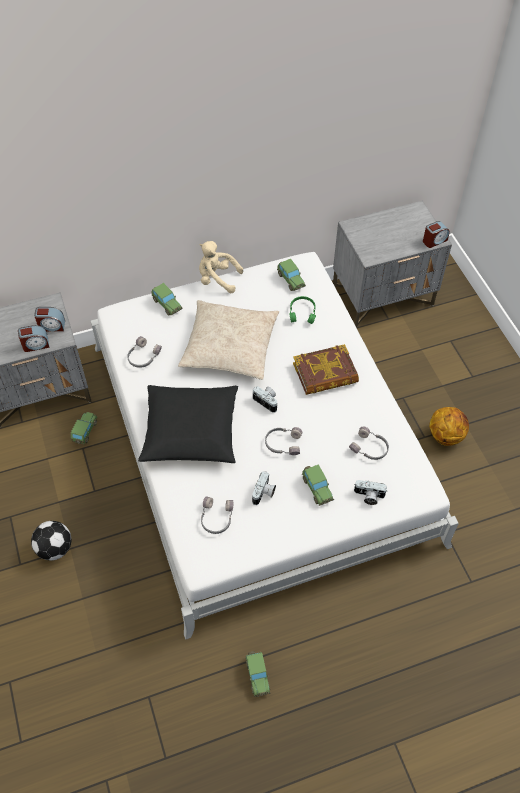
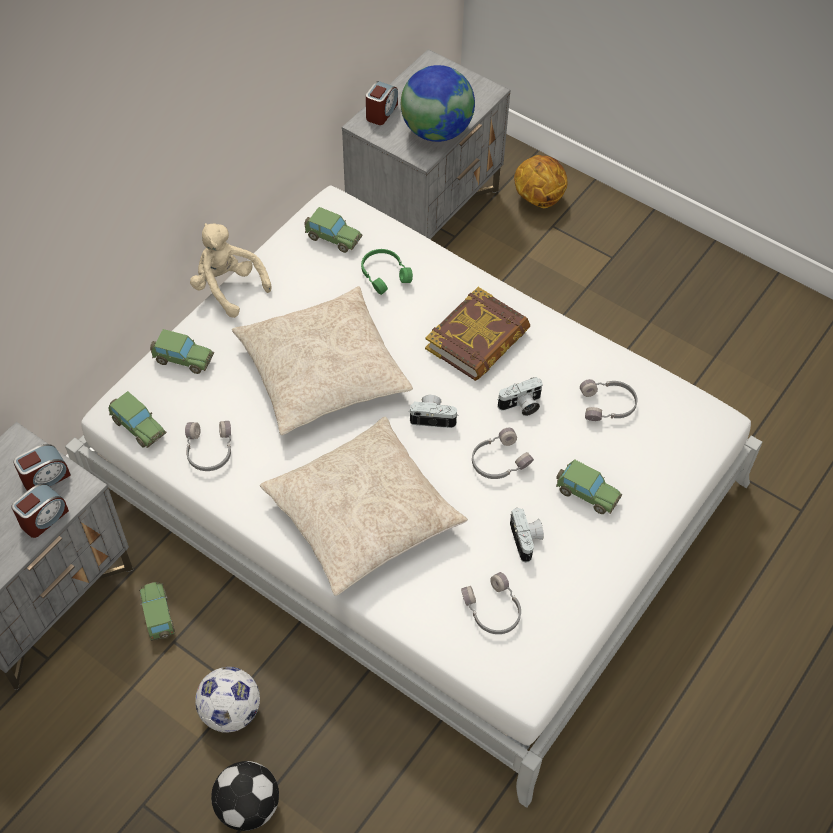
camera: 35 degrees left, 0 degrees up
(82, 498) = (230, 711): none -> football
(190, 430) = (362, 515): black pillow -> beige pillow
(217, 279) = (228, 287): beige plush toy -> beige plush toy turned 60 degrees clockwise
(257, 675) = (652, 790): toy car -> toy car (138, 427)
(368, 496) = (655, 466): camera -> camera (521, 406)
(388, 248) = (436, 131): none -> globe
(434, 240) = (486, 95): alarm clock -> alarm clock (381, 112)
(445, 435) = (637, 348): basketball -> basketball (538, 198)

